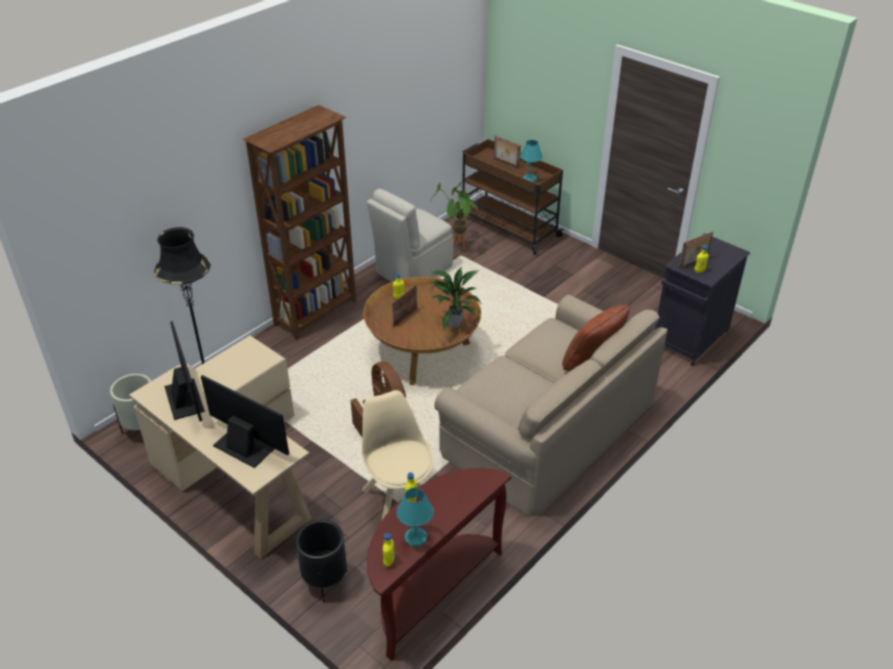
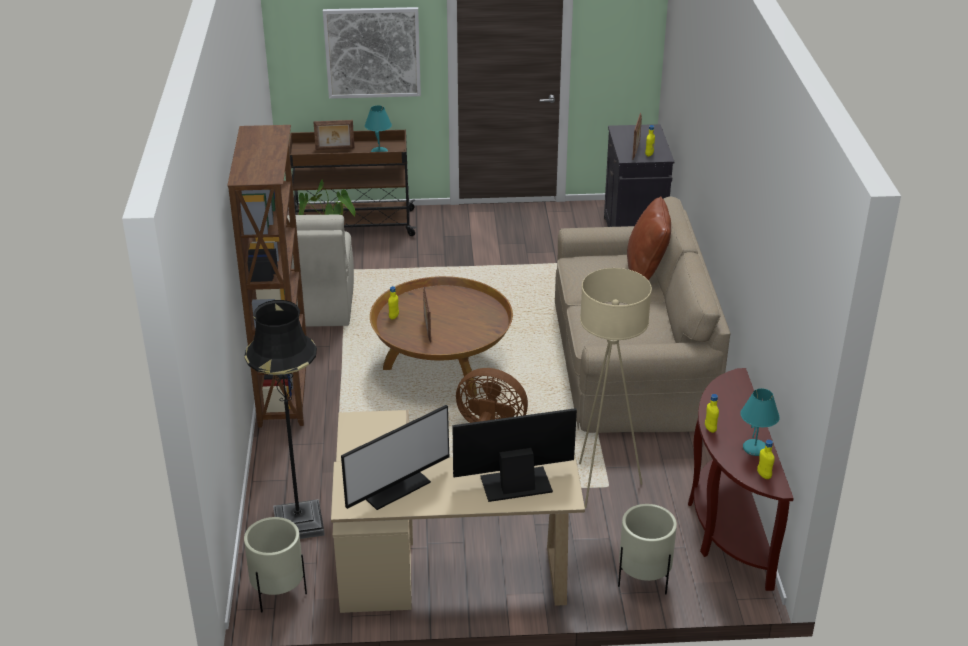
camera: 45 degrees left, 5 degrees down
(185, 398) = (394, 486): monitor -> monitor turned 120 degrees clockwise
(325, 581) = (643, 580): black planter -> beige planter
(398, 499) = (603, 485): beige chair -> beige floor lamp
(454, 324) = (479, 310): potted plant -> none
(553, 97) = (372, 52): none -> picture

